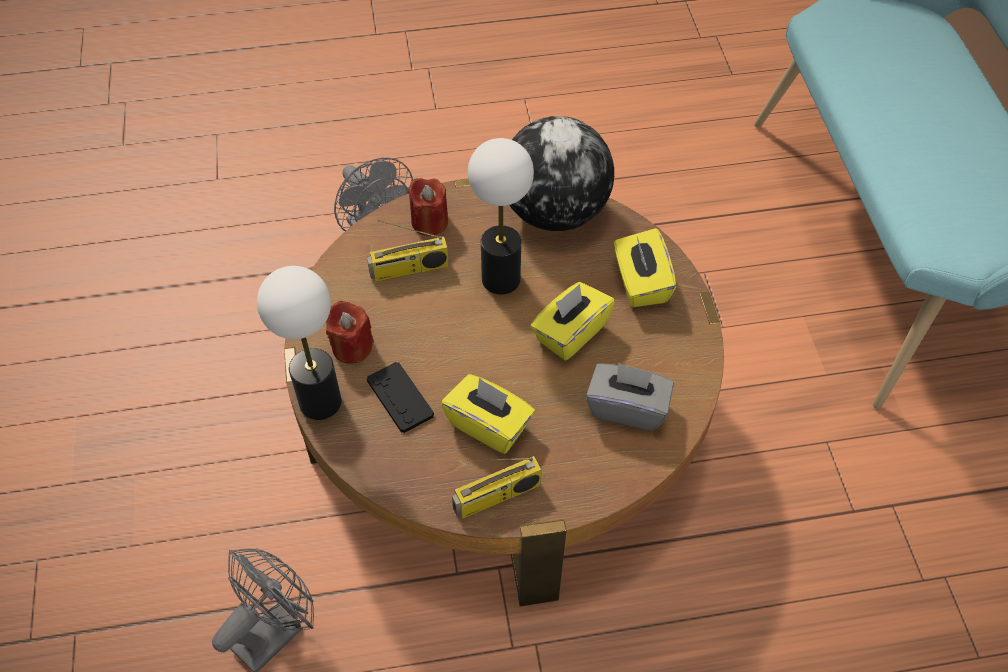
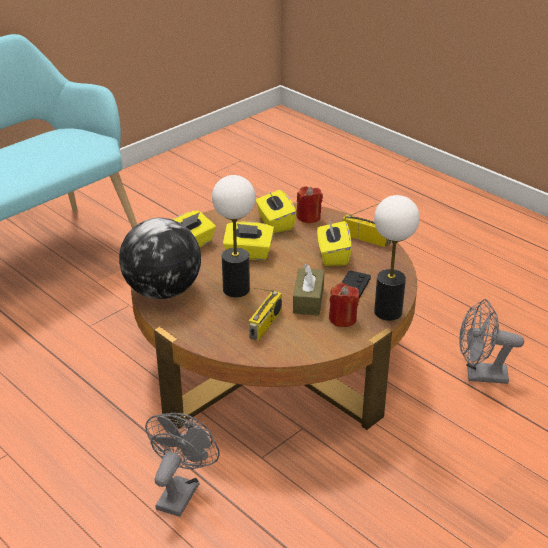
camera: 125 degrees left, 20 degrees down
(409, 270) = (266, 324): radio -> radio turned 75 degrees clockwise
(417, 336) = (308, 300): none -> brown tissue box
(429, 222) = (219, 334): red candle -> red candle (308, 217)
(627, 408) = (275, 223): grey tissue box -> yellow tissue box

